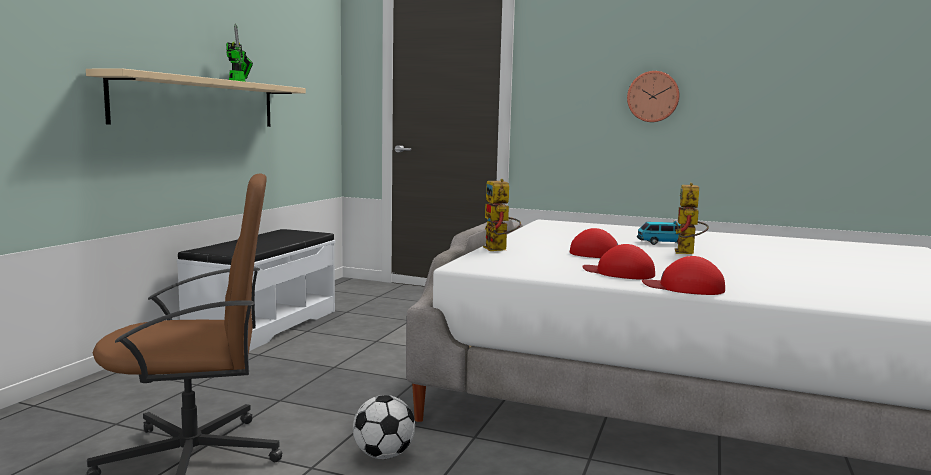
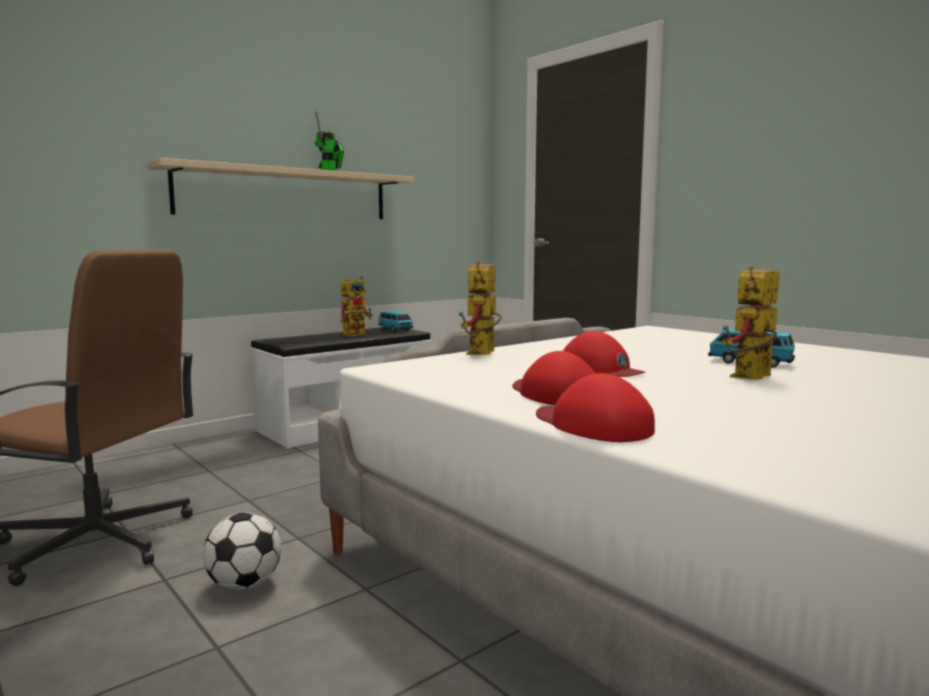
camera: 30 degrees right, 0 degrees up
(272, 239) = (357, 334): none -> toy robot
(298, 232) = (395, 330): none -> toy car
(653, 96) = (843, 153): wall clock -> none

